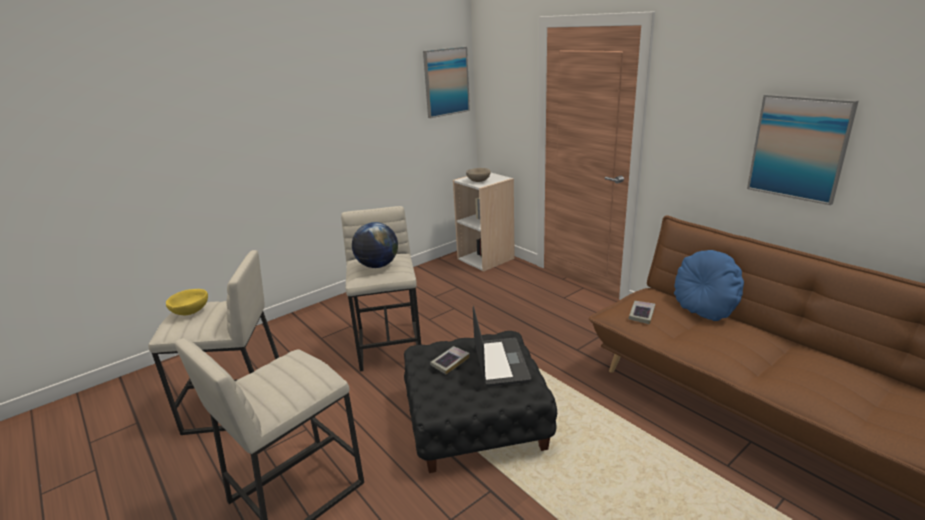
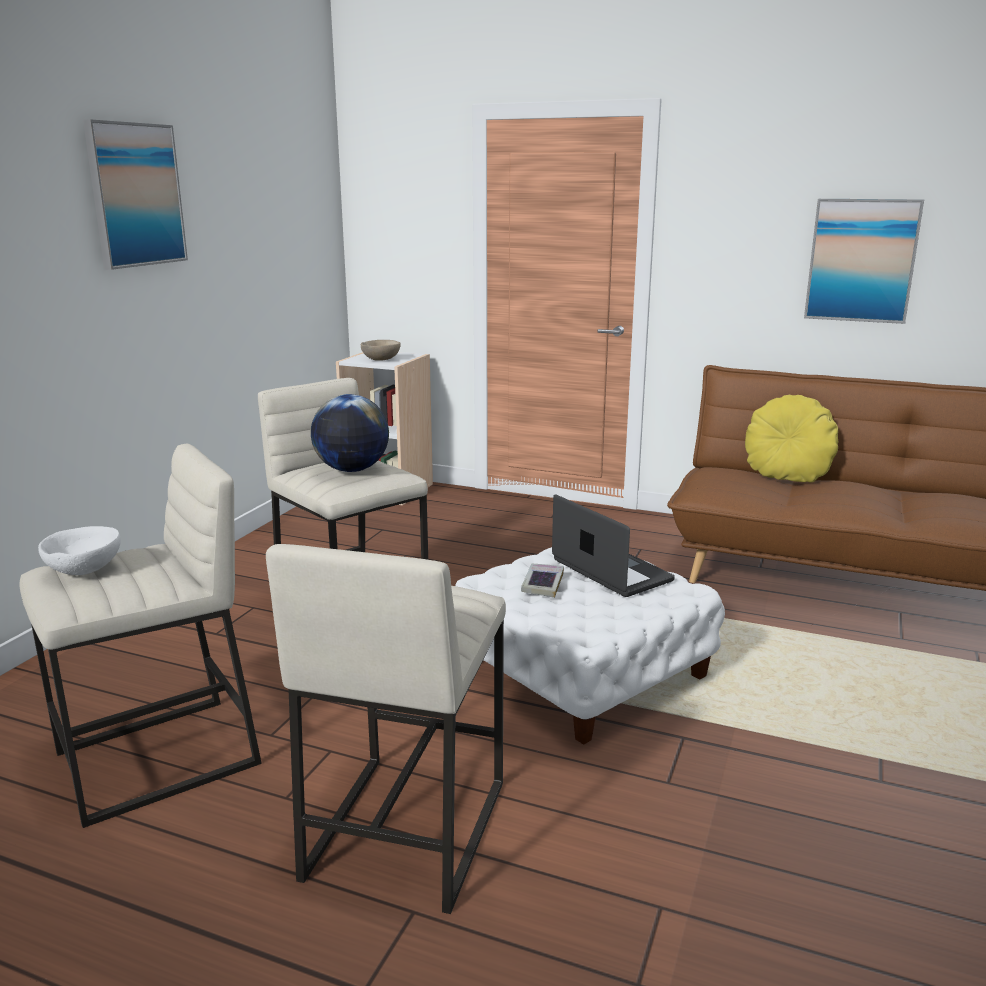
camera: 30 degrees left, 5 degrees down
(191, 311) = (84, 569): yellow bowl -> white bowl
(446, 82) = (311, 202): picture -> picture (135, 195)
(476, 420) = (582, 672): black ottoman -> white ottoman
(641, 314) = (732, 488): book -> none
(703, 311) = (787, 477): blue pillow -> yellow pillow

